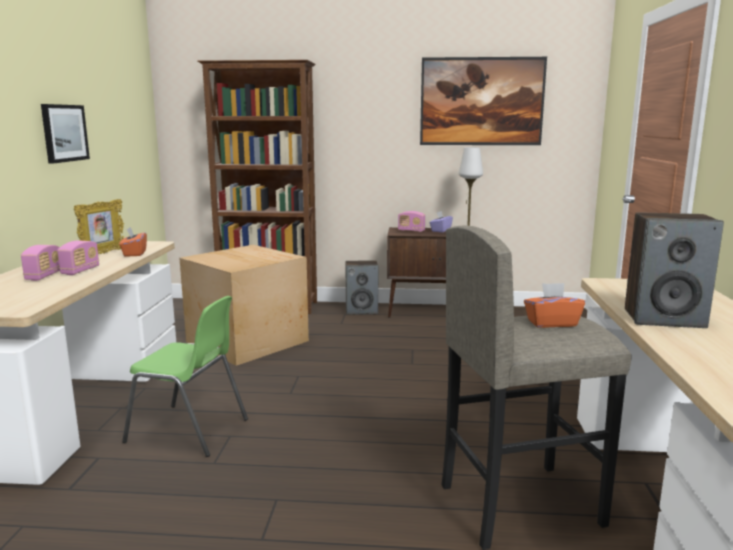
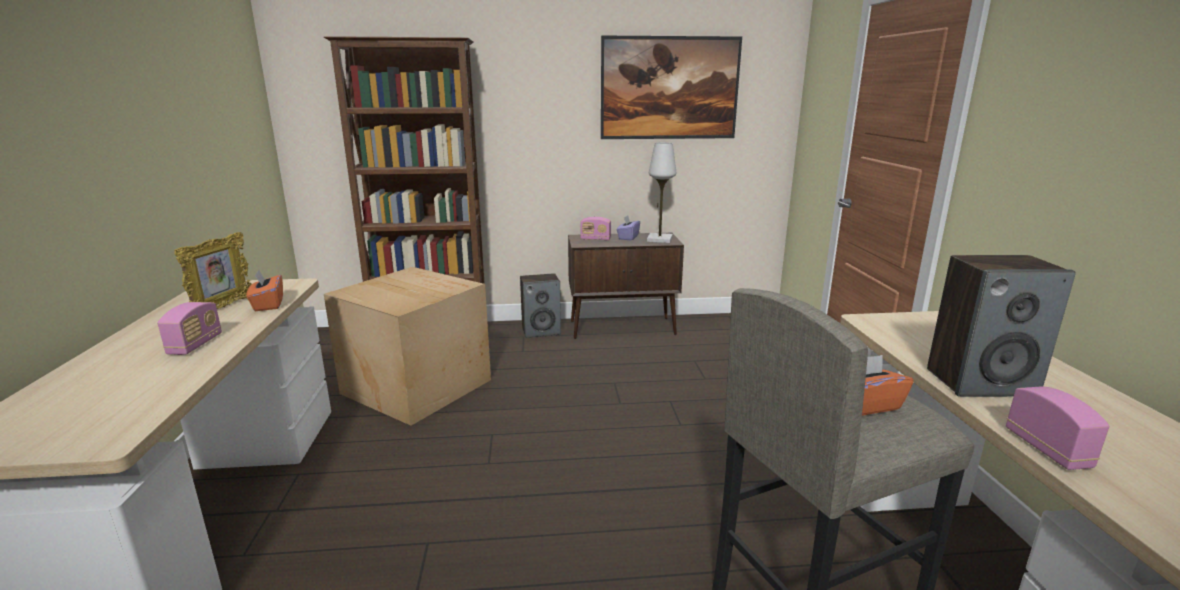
camera: 10 degrees left, 5 degrees up
(44, 276) = (140, 359): radio -> radio (1047, 449)
(64, 133) = (147, 142): picture -> none
(189, 431) = (372, 541): green chair -> none

